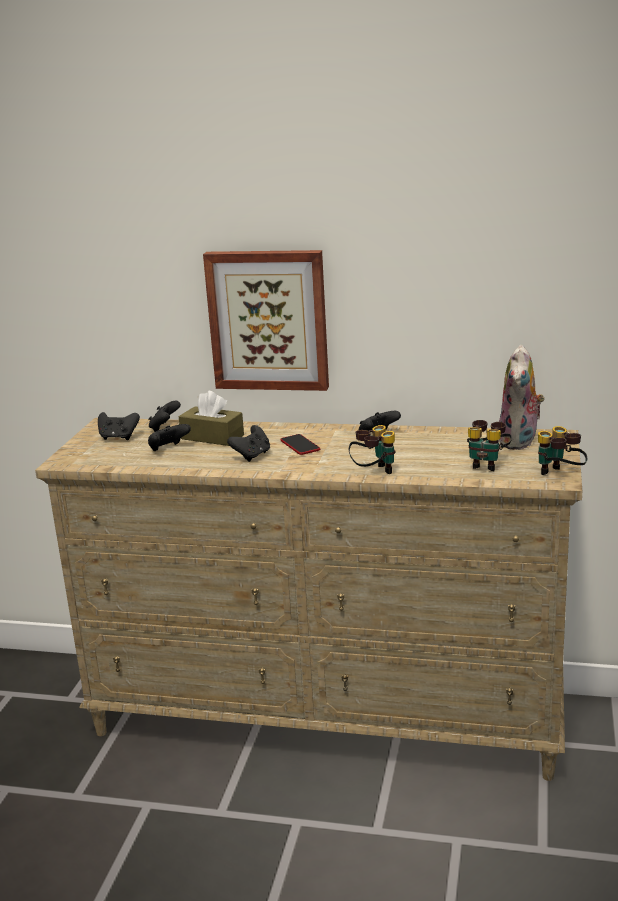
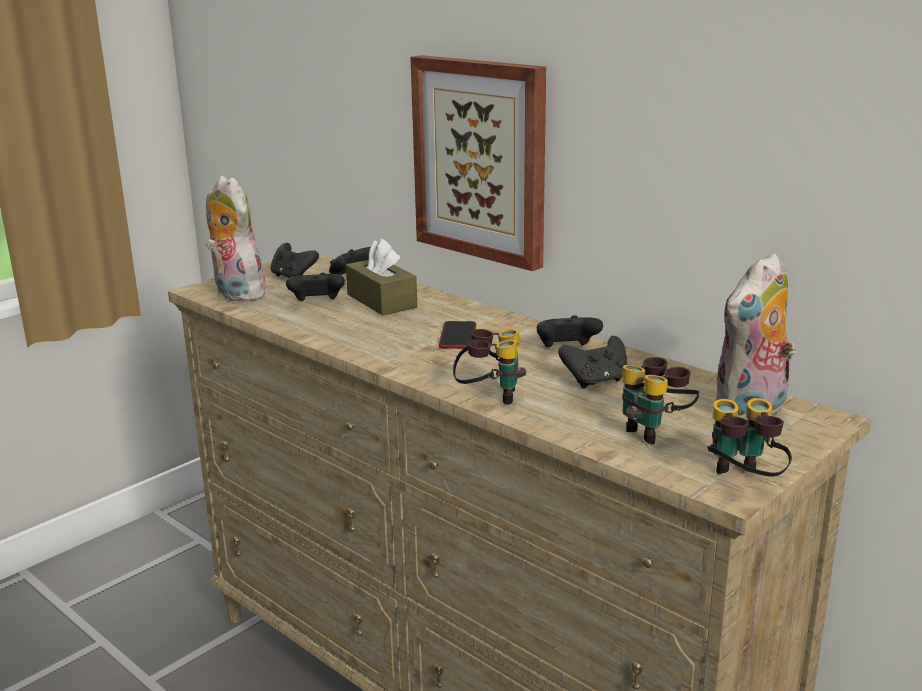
camera: 30 degrees right, 0 degrees up
(95, 458) = (235, 294): none -> plush toy
(252, 456) = (386, 334): black game controller -> black game controller (595, 381)

